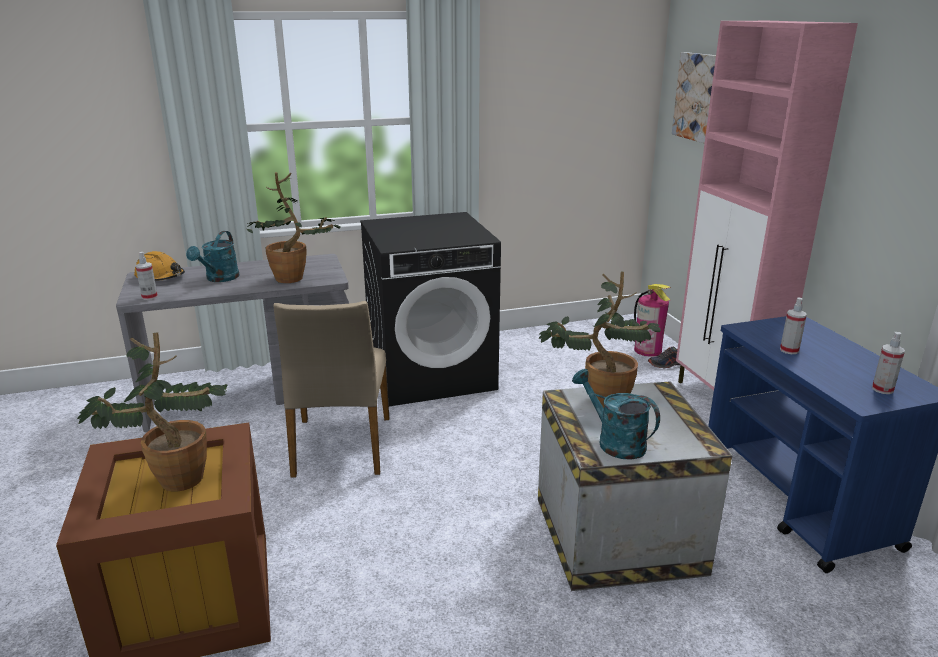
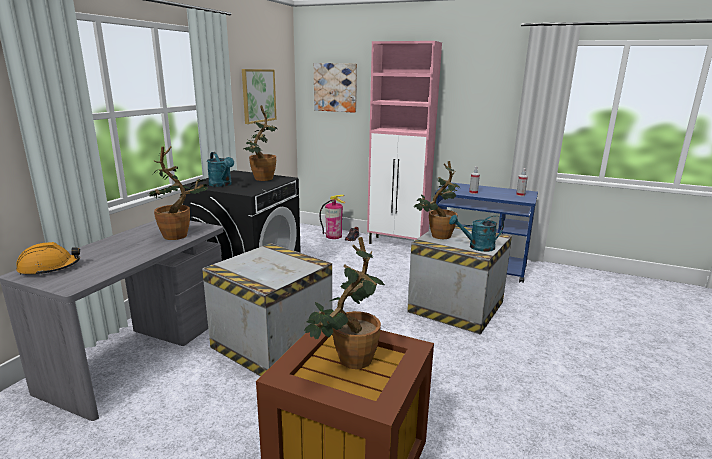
camera: 50 degrees left, 5 degrees down
(149, 297) = (84, 280): spray bottle -> none
(219, 279) = (115, 252): turquoise watering can -> turquoise watering can (222, 185)
(340, 446) = (271, 344): beige chair -> crate
(452, 233) = (261, 179): none -> potted plant
(559, 105) = (258, 95): none -> picture

